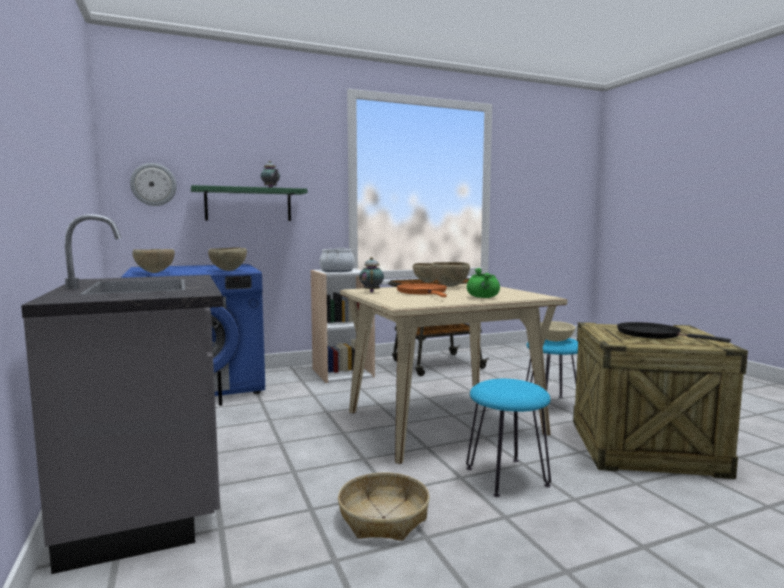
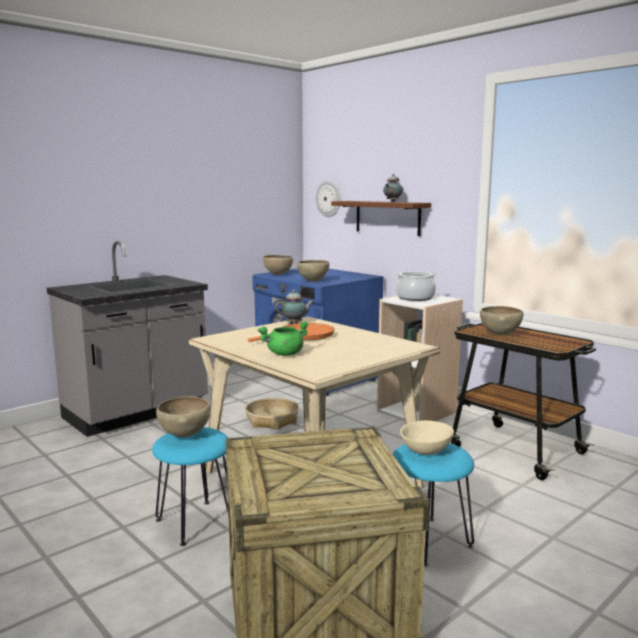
camera: 70 degrees right, 5 degrees up
(248, 204) = (387, 217): green shelf -> brown shelf
(383, 518) = (117, 480): basket -> basket (272, 420)
(449, 286) = (368, 339): brown bowl -> brown bowl (185, 435)
(653, 335) = (310, 465): black frying pan -> none

